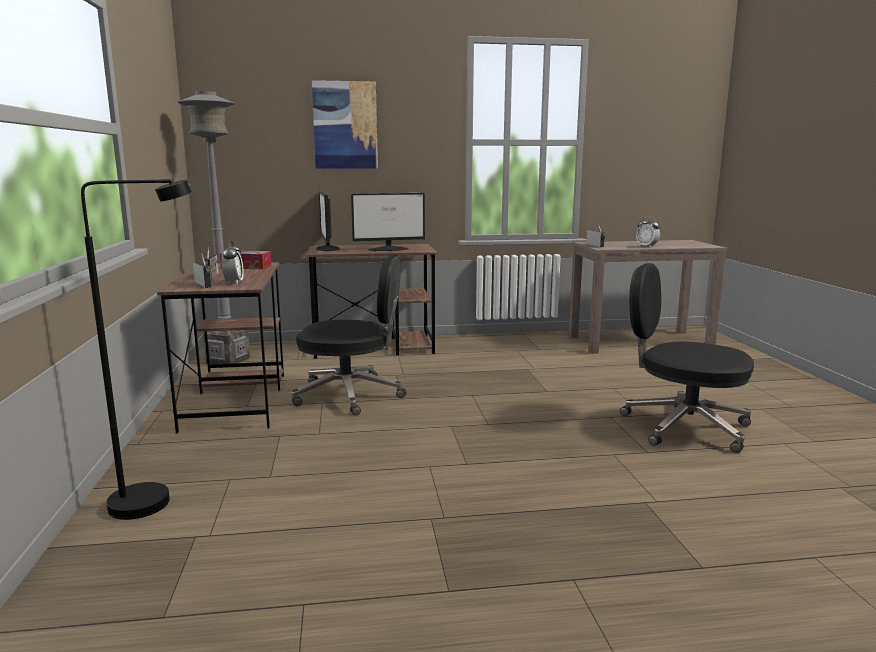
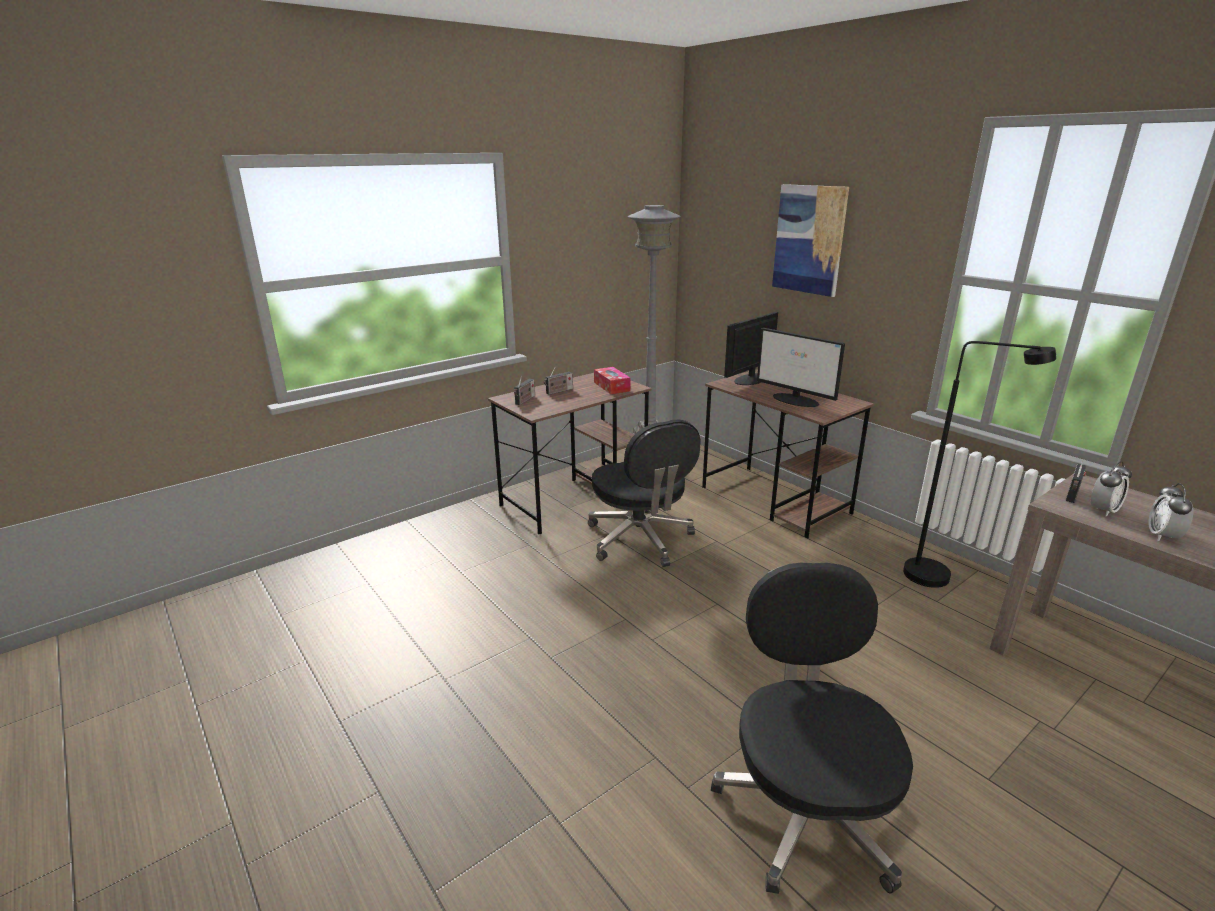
camera: 60 degrees right, 10 degrees up
(156, 498) = (405, 546): black floor lamp -> black floor lamp (940, 577)
(233, 283) = (543, 405): alarm clock -> alarm clock (1103, 510)

